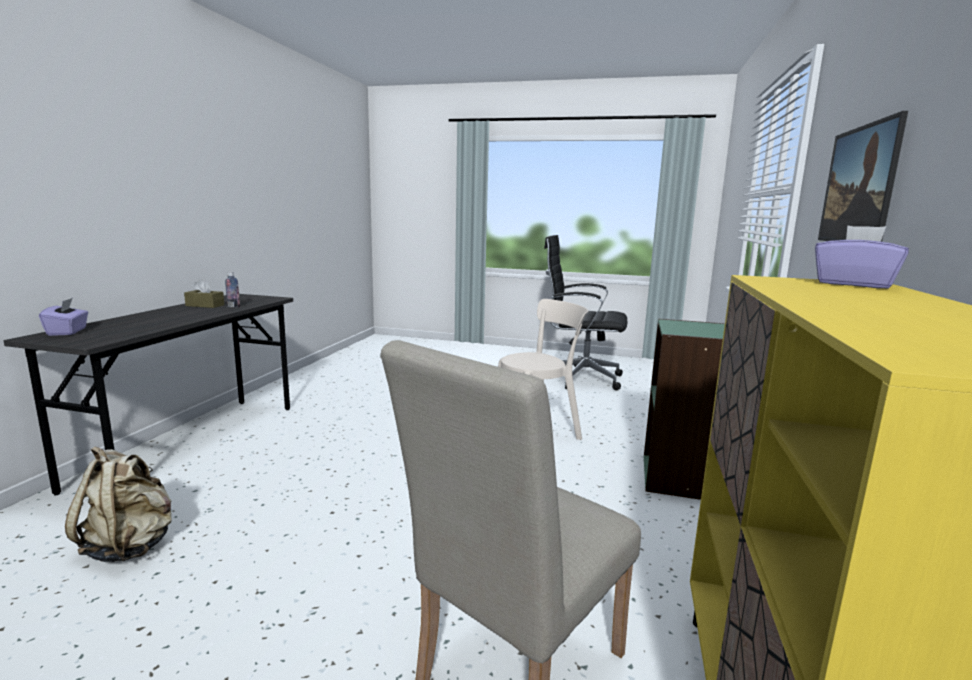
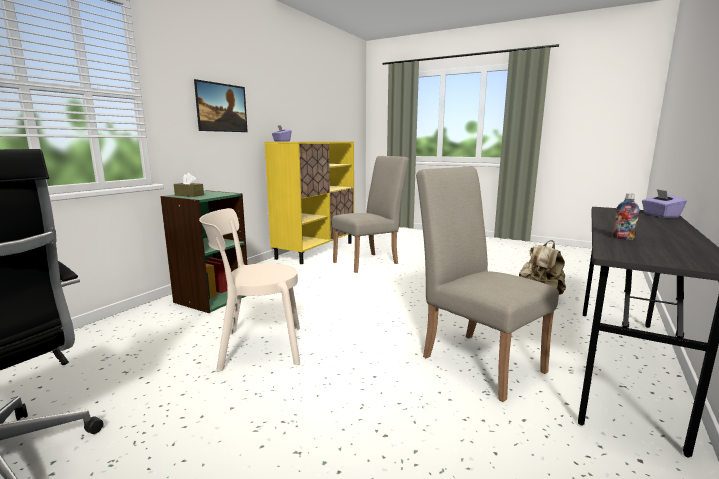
camera: 165 degrees left, 0 degrees up
(205, 305) = (668, 241): brown tissue box -> brown tissue box (189, 195)
(332, 437) = (476, 359): none -> beige chair

